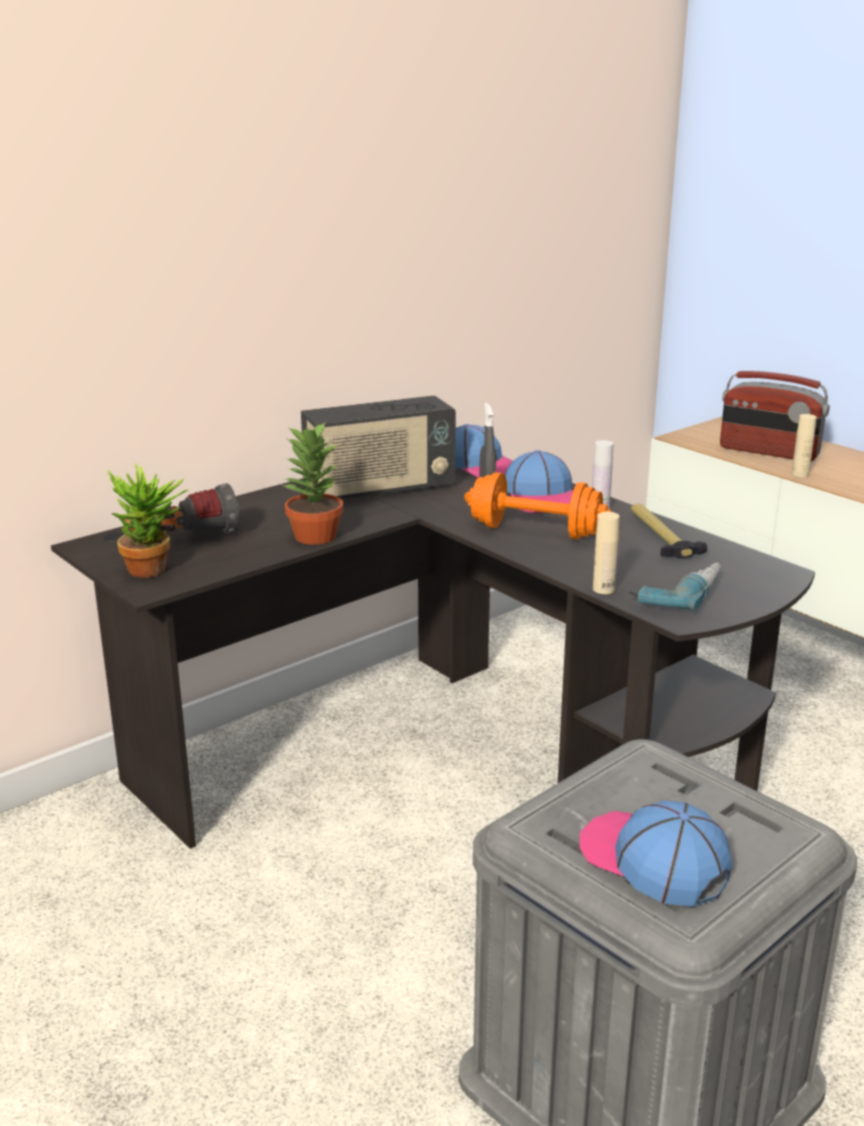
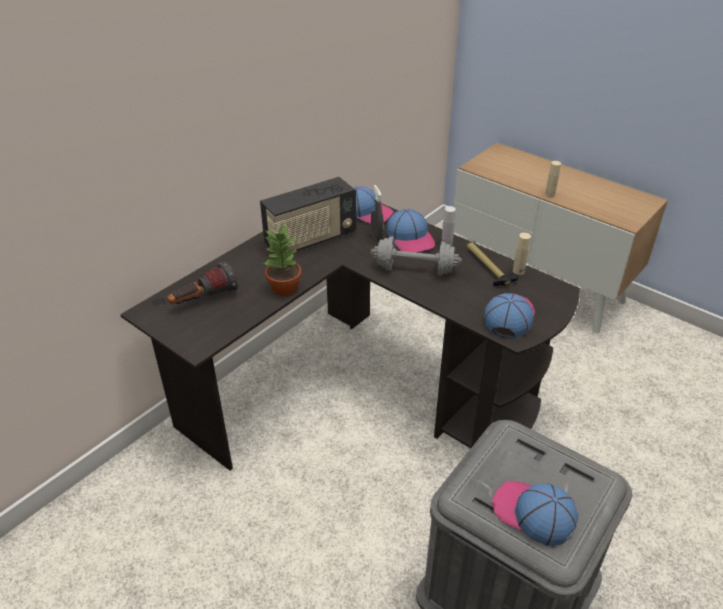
camera: 10 degrees left, 15 degrees up
(154, 571) = (195, 331): potted plant -> none
(535, 531) = (415, 269): orange dumbbell -> grey dumbbell
(603, 589) = (467, 317): beige bottle -> beige bottle (518, 271)
(677, 593) = (509, 316): power drill -> cap
(768, 452) = (527, 176): radio -> none

